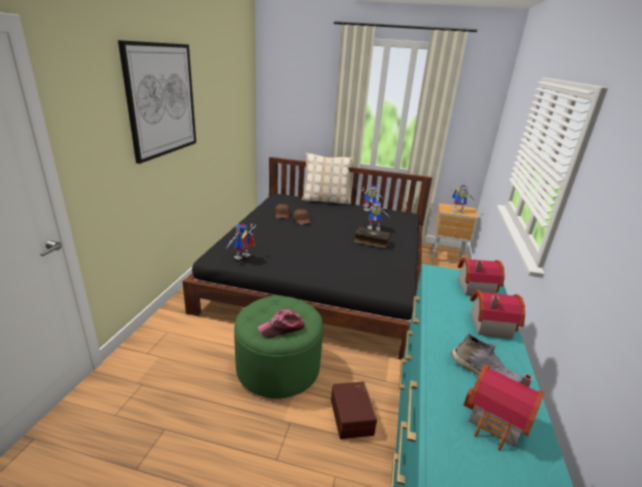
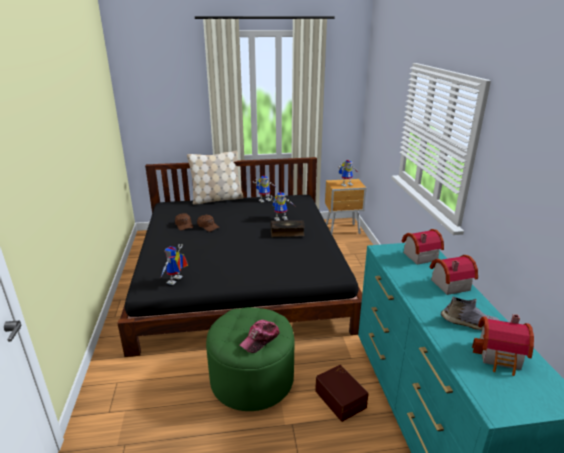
camera: 20 degrees left, 0 degrees up
(162, 100) = (55, 132): picture -> none

